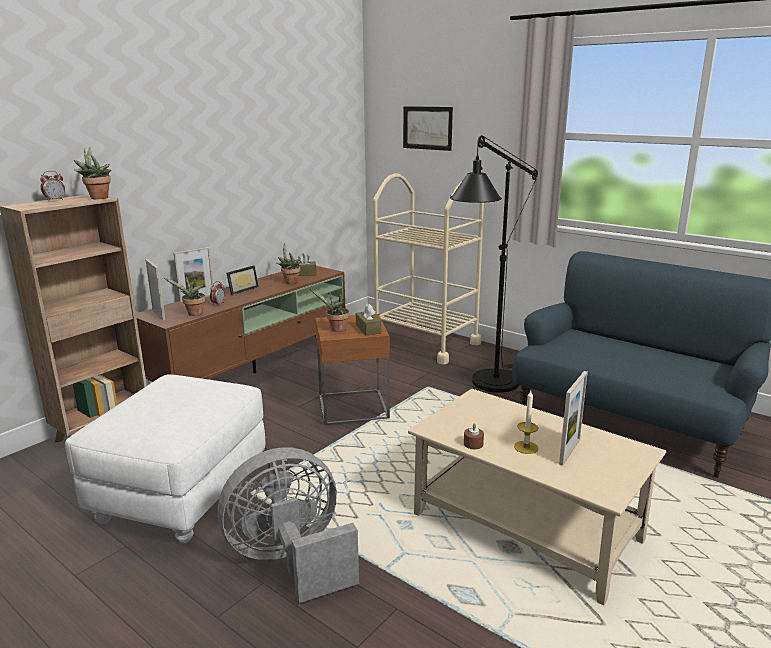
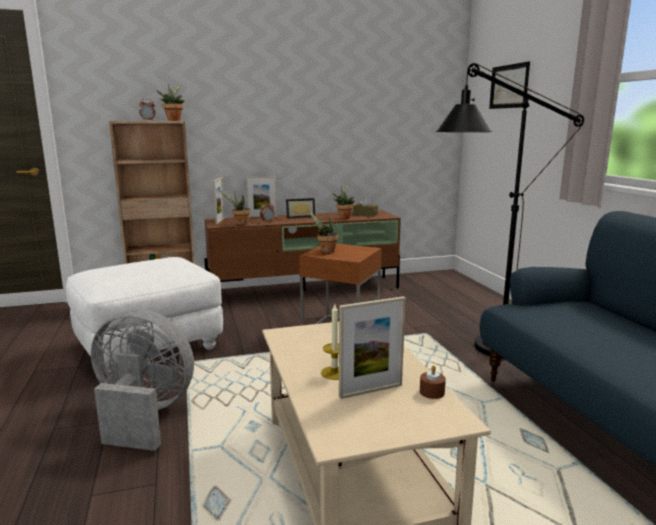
camera: 35 degrees right, 5 degrees down
(368, 329) = (351, 255): brown tissue box -> none
(426, 343) = (473, 302): beige cart -> none
(473, 444) = (293, 355): brown candle -> brown candle (432, 392)

